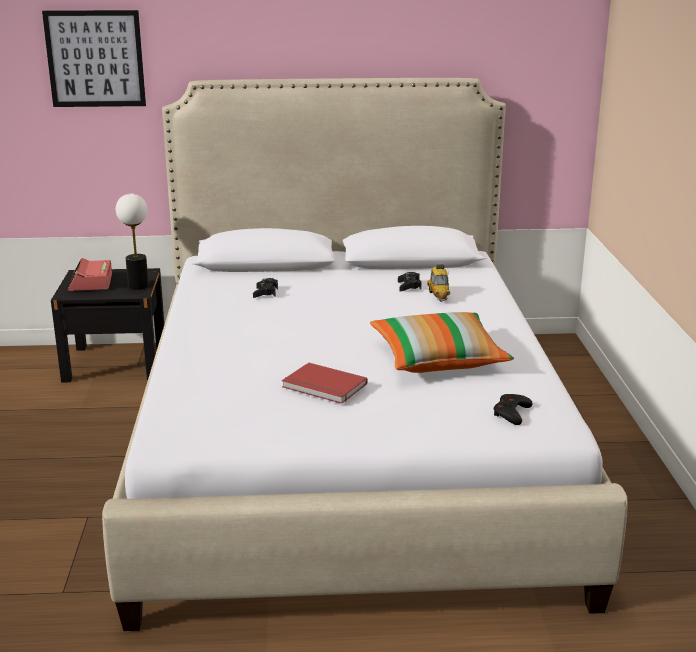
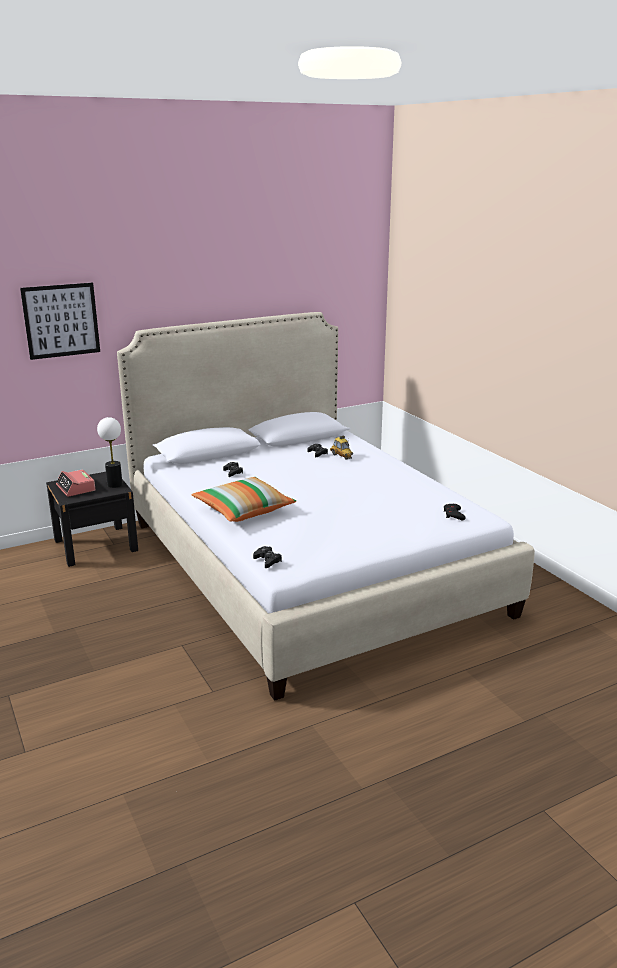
camera: 25 degrees left, 0 degrees up
(162, 421) = (267, 560): none -> black game controller
(323, 387) = (339, 521): red book -> none
(438, 359) = (383, 493): pillow -> pillow (244, 510)

